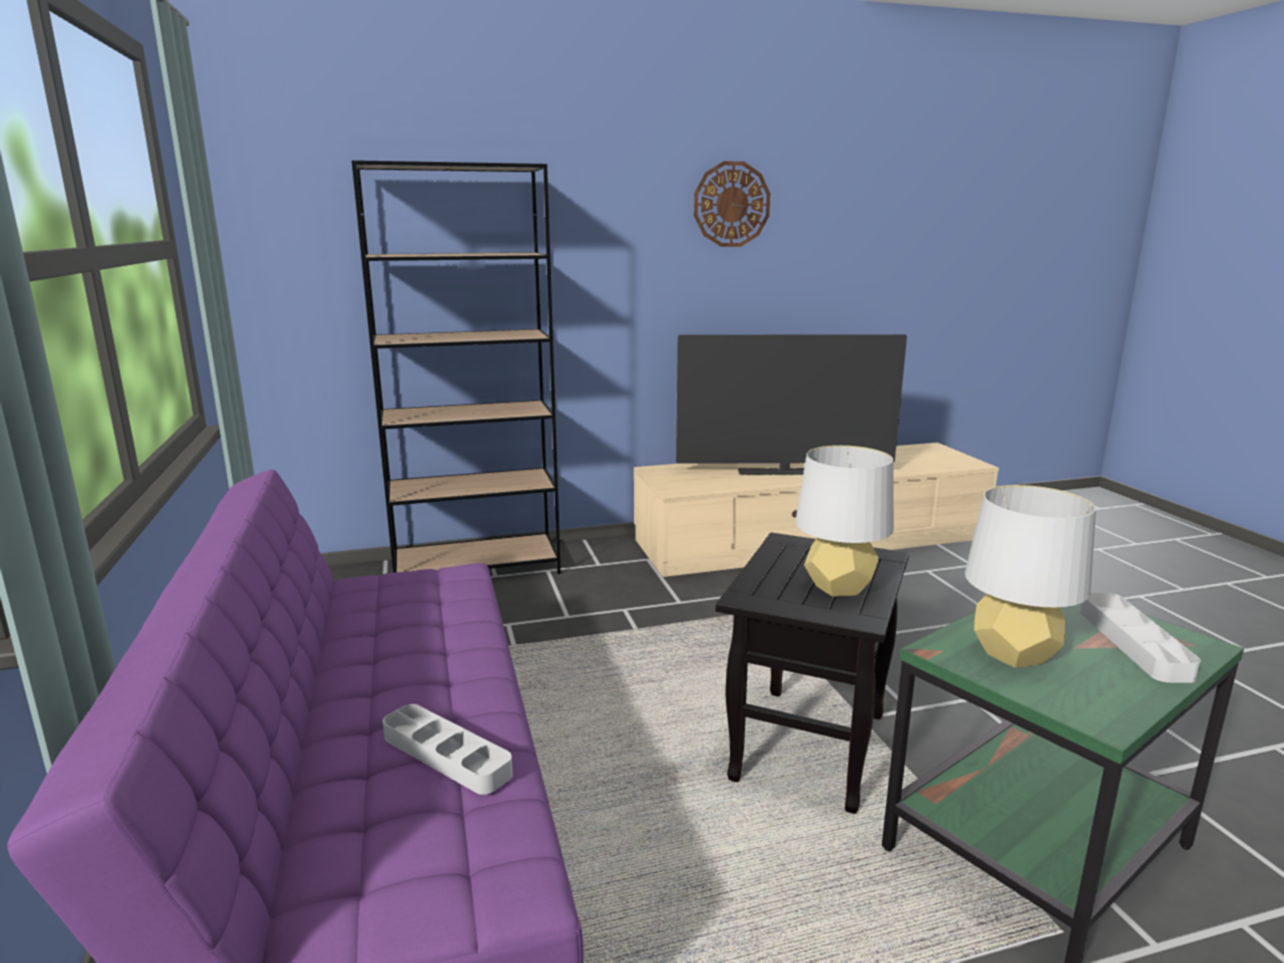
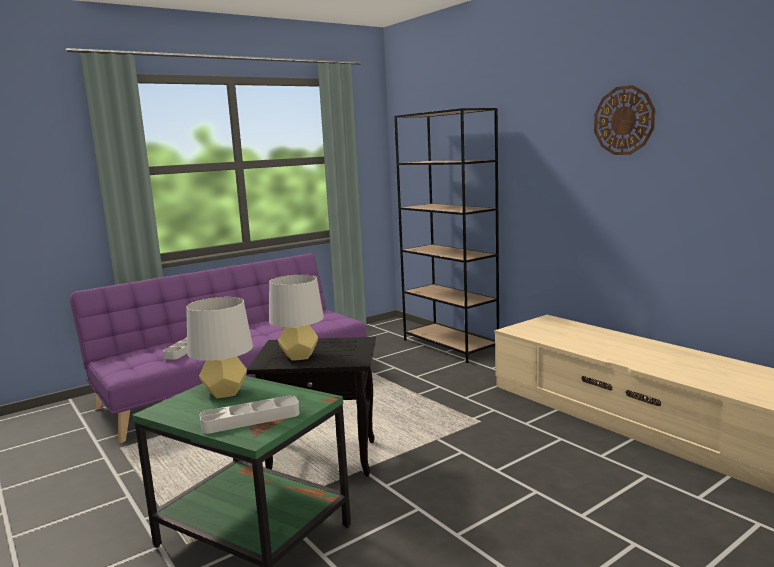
camera: 70 degrees right, 5 degrees down
(784, 472) = (609, 347): television -> none

